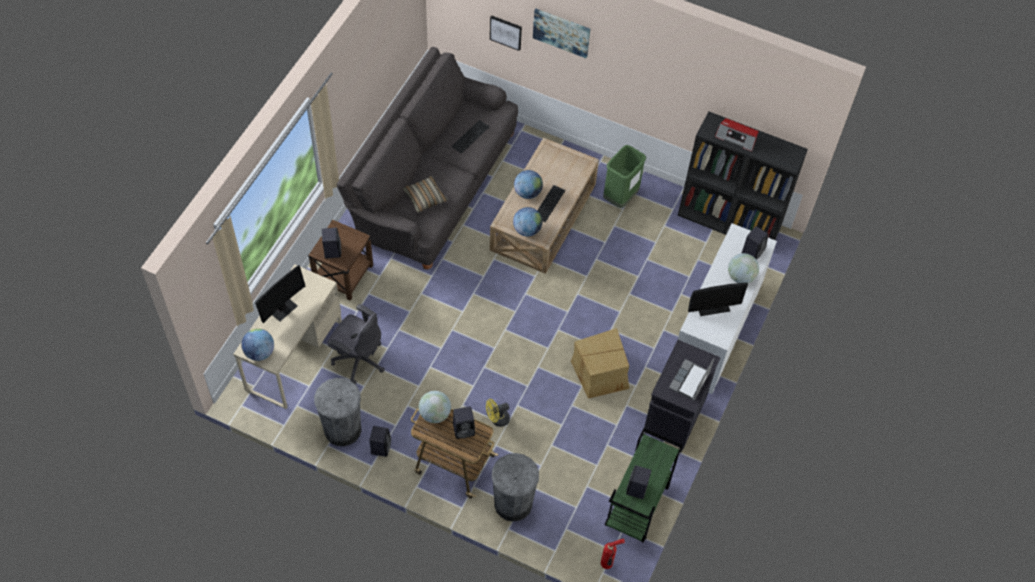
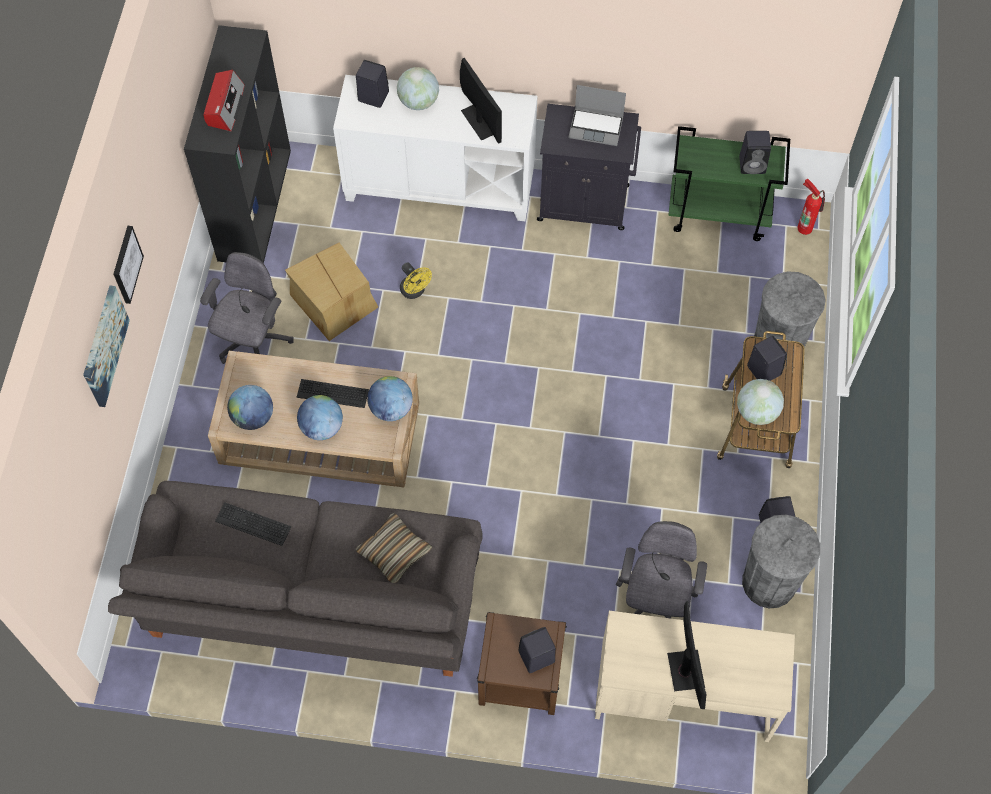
camera: 105 degrees left, 5 degrees up
(259, 352) = (772, 672): globe -> globe (253, 417)
(282, 308) = (685, 670): monitor -> monitor turned 60 degrees clockwise
(497, 419) = (671, 396): yellow fan -> yellow fan (415, 291)
(506, 32) = (89, 461): picture -> picture (126, 264)
(600, 372) = (551, 297): cardboard box -> cardboard box (334, 302)
(620, 198) = (253, 343): green trash can -> grey office chair

